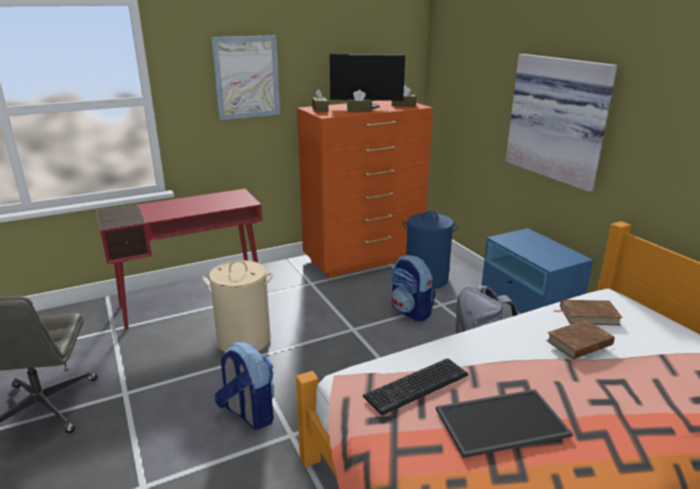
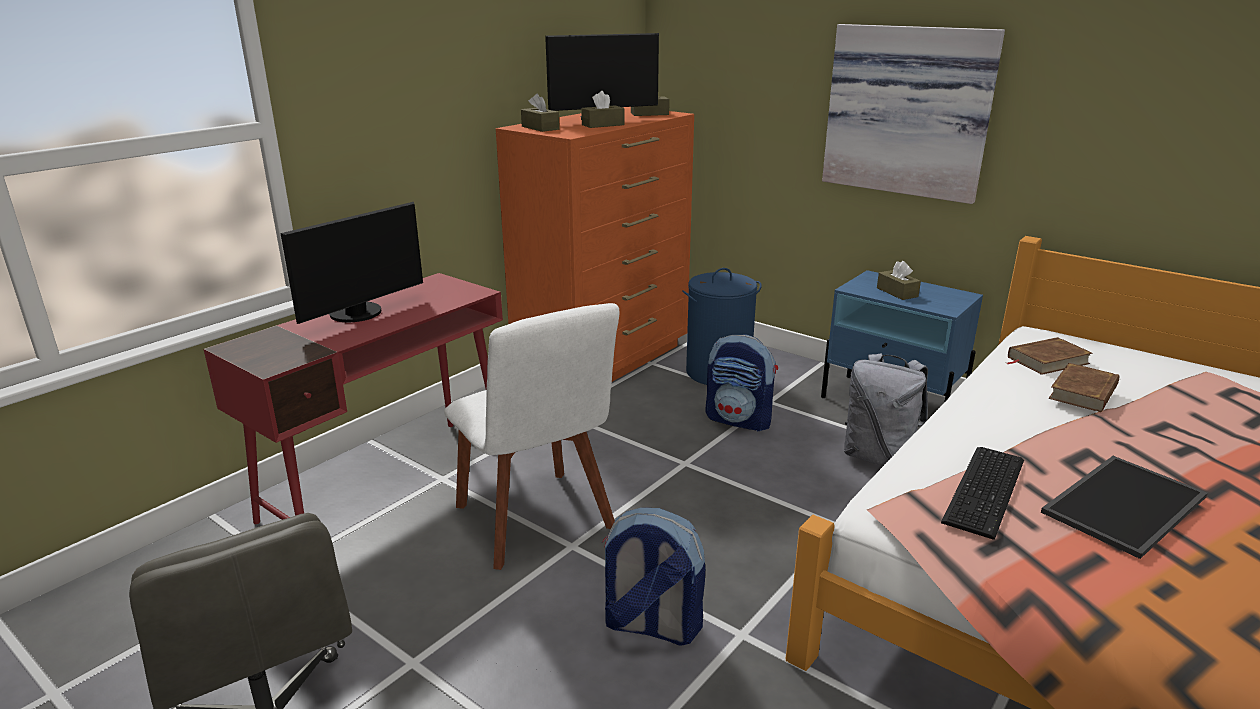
camera: 25 degrees left, 0 degrees up
(179, 205) = (359, 314): none -> monitor
(243, 340) = (537, 522): beige laundry basket -> white chair
(246, 77) = (419, 80): picture -> none
(528, 246) = (897, 292): none -> brown tissue box

